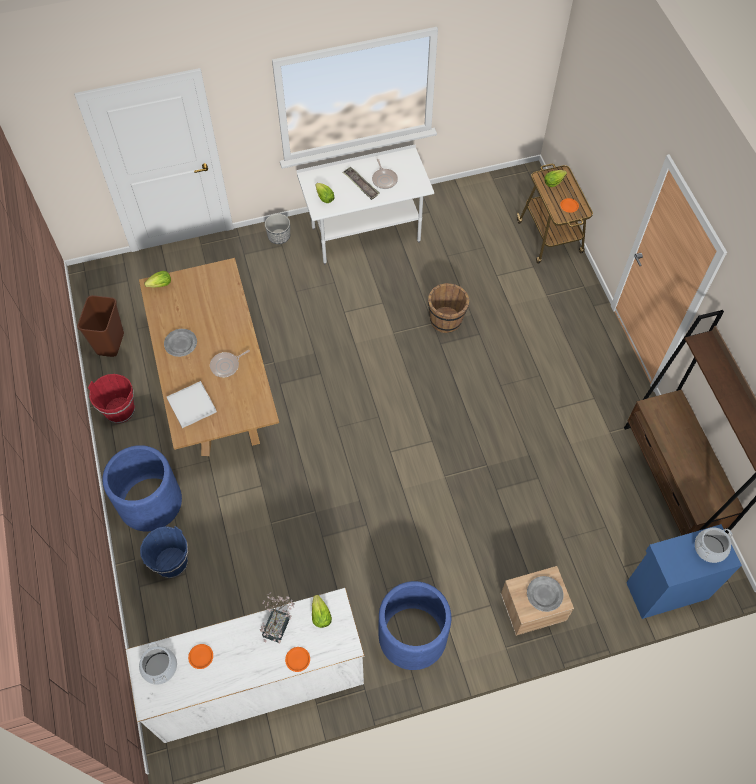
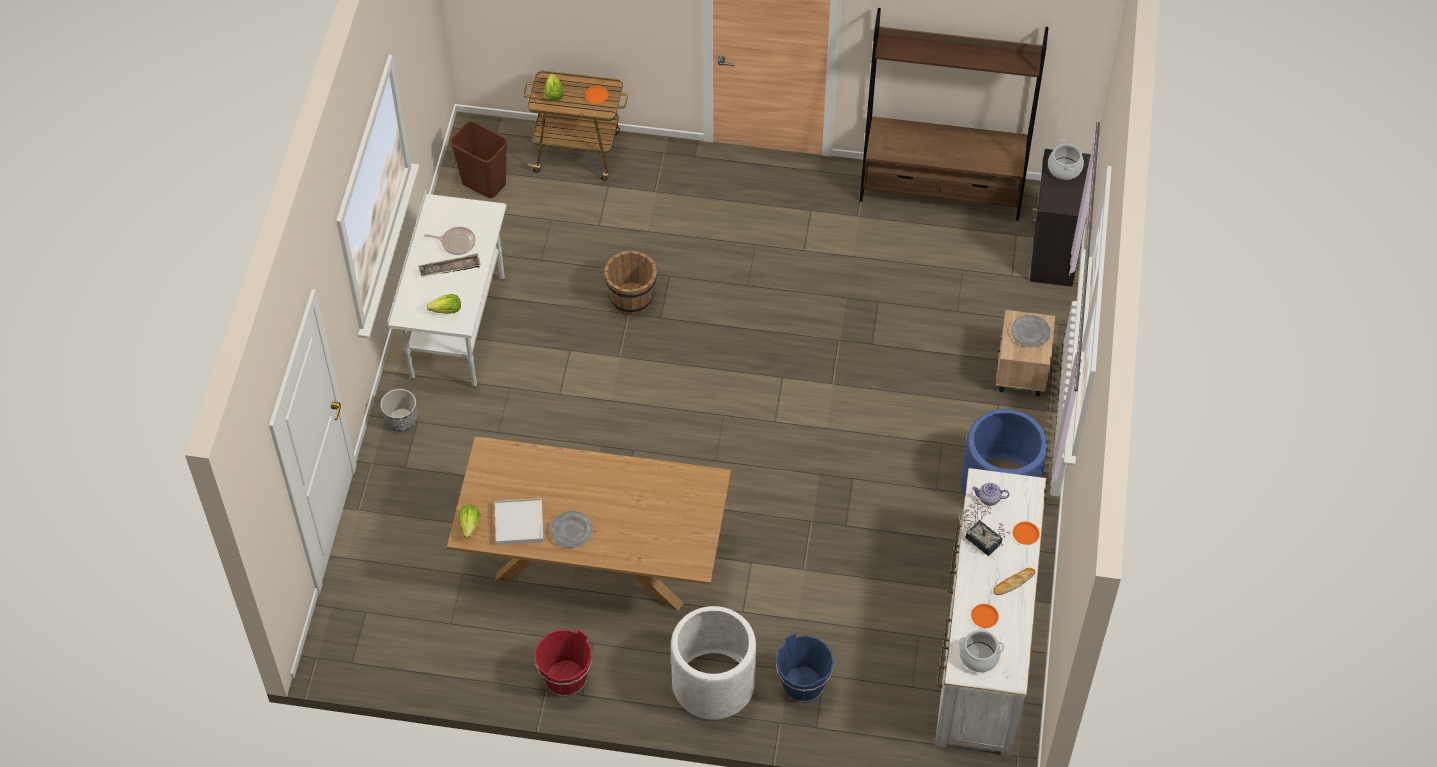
camera: 65 degrees left, 5 degrees down
(110, 343) = (455, 661): brown trash can -> brown trash can (483, 184)
(150, 502) = (713, 683): blue planter -> white planter
(192, 405) = (664, 546): white tray -> white tray (519, 523)
(226, 365) = (628, 495): frying pan -> none
(244, 668) = (1013, 582): none -> bread
(320, 615) = (989, 499): lettuce -> teapot
(666, 589) = (1052, 253): blue cabinet -> black cabinet

